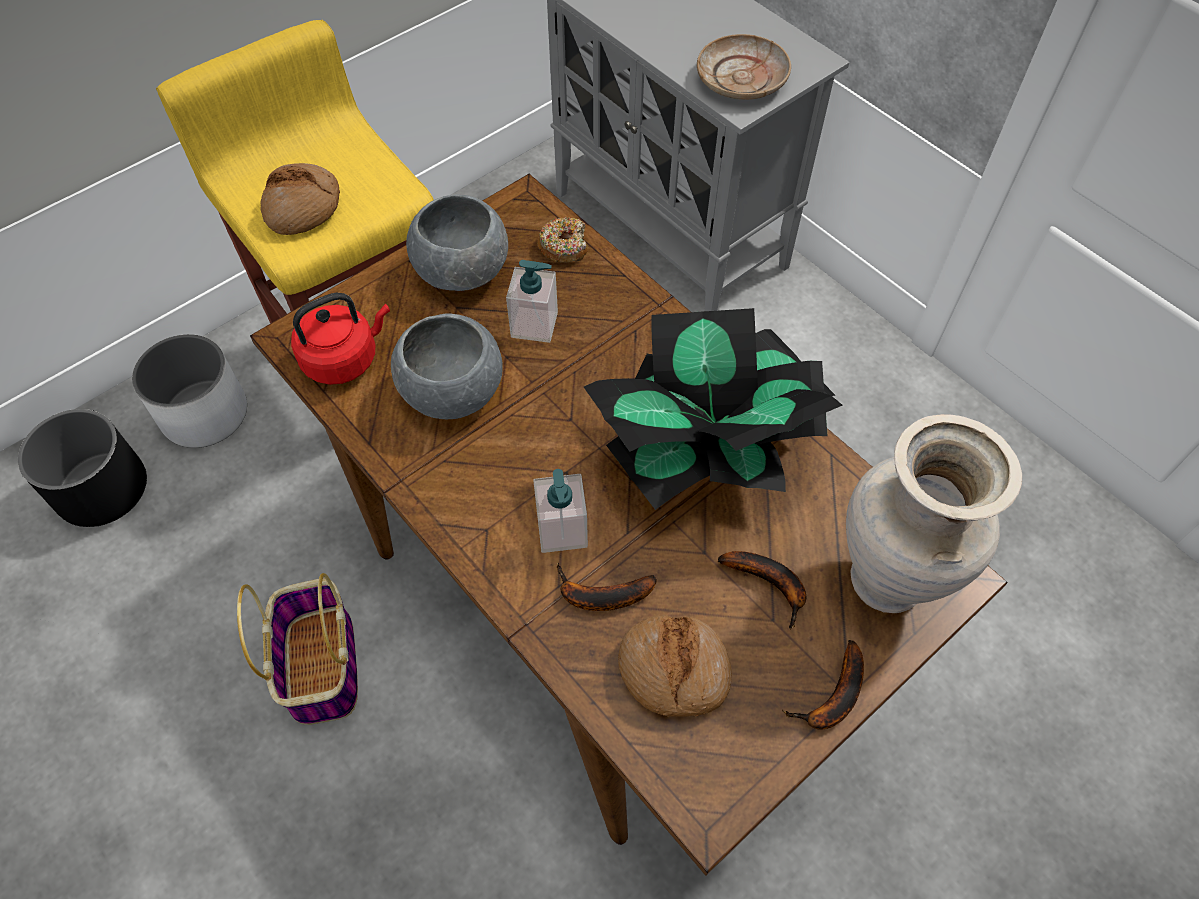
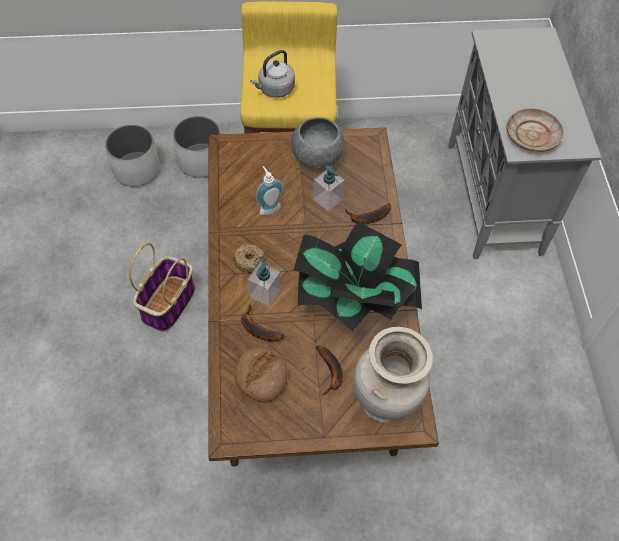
camera: 35 degrees right, 0 degrees up
(102, 489) = (137, 169): black planter -> white planter
(303, 208) = (274, 89): bread -> grey kettle
(344, 358) = (237, 167): red kettle -> none
(452, 391) = (268, 207): grey bowl -> soap dispenser
(564, 246) = (371, 171): donut -> donut (249, 261)
(833, 698) = (315, 433): banana -> banana (367, 218)

